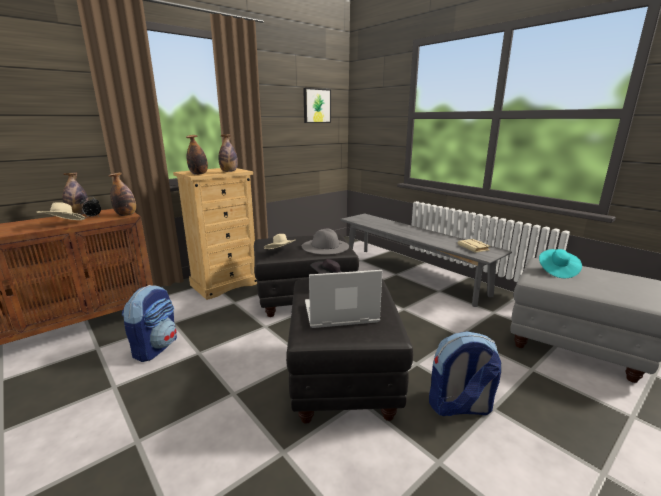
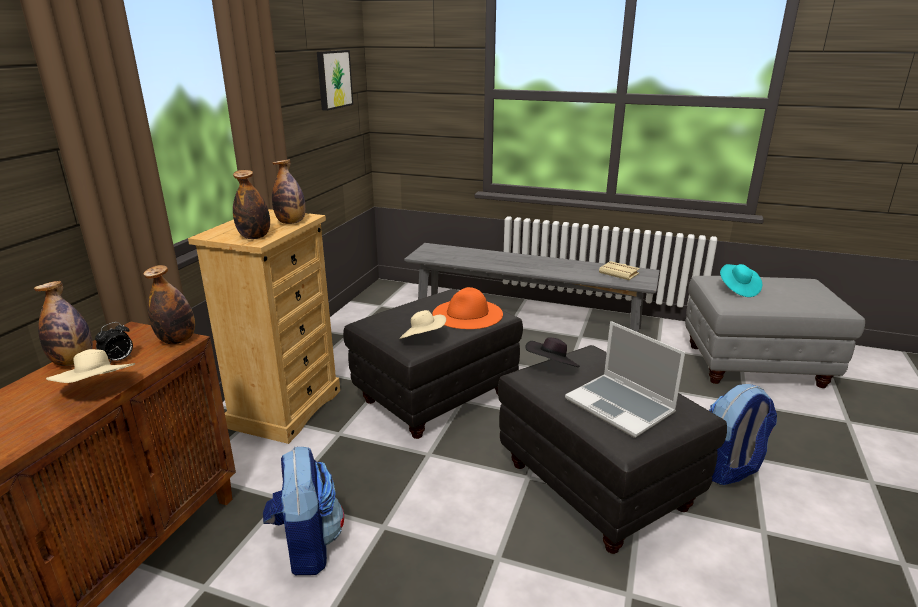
camera: 30 degrees left, 5 degrees up
(325, 246) = (467, 314): grey hat -> orange hat
(339, 313) = (621, 406): laptop -> laptop turned 90 degrees counterclockwise

